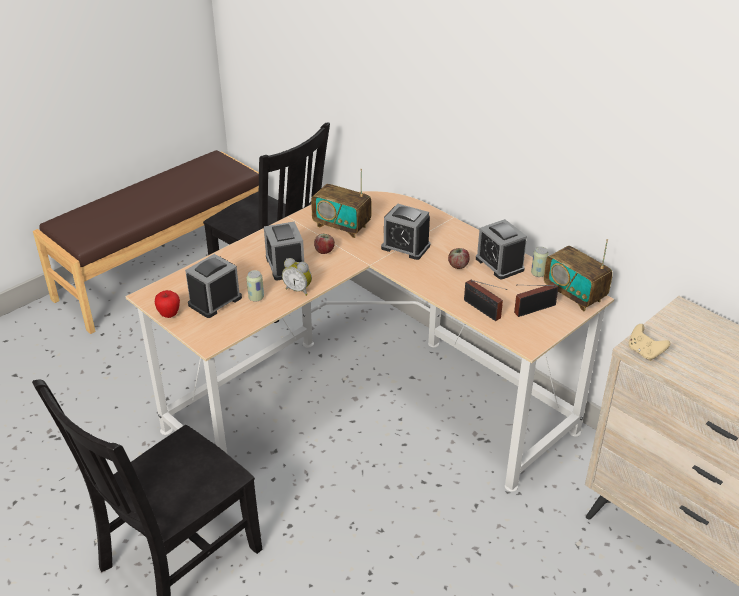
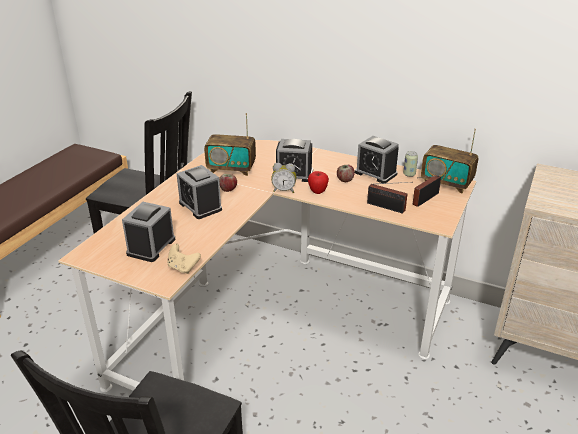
camera: 20 degrees left, 5 degrees down
(169, 314) = (112, 267): apple -> apple (317, 191)
(256, 298) = (189, 236): can -> none
(298, 290) = (223, 222): alarm clock -> alarm clock (284, 190)
(644, 352) = (550, 205): beige game controller -> beige game controller (183, 268)

